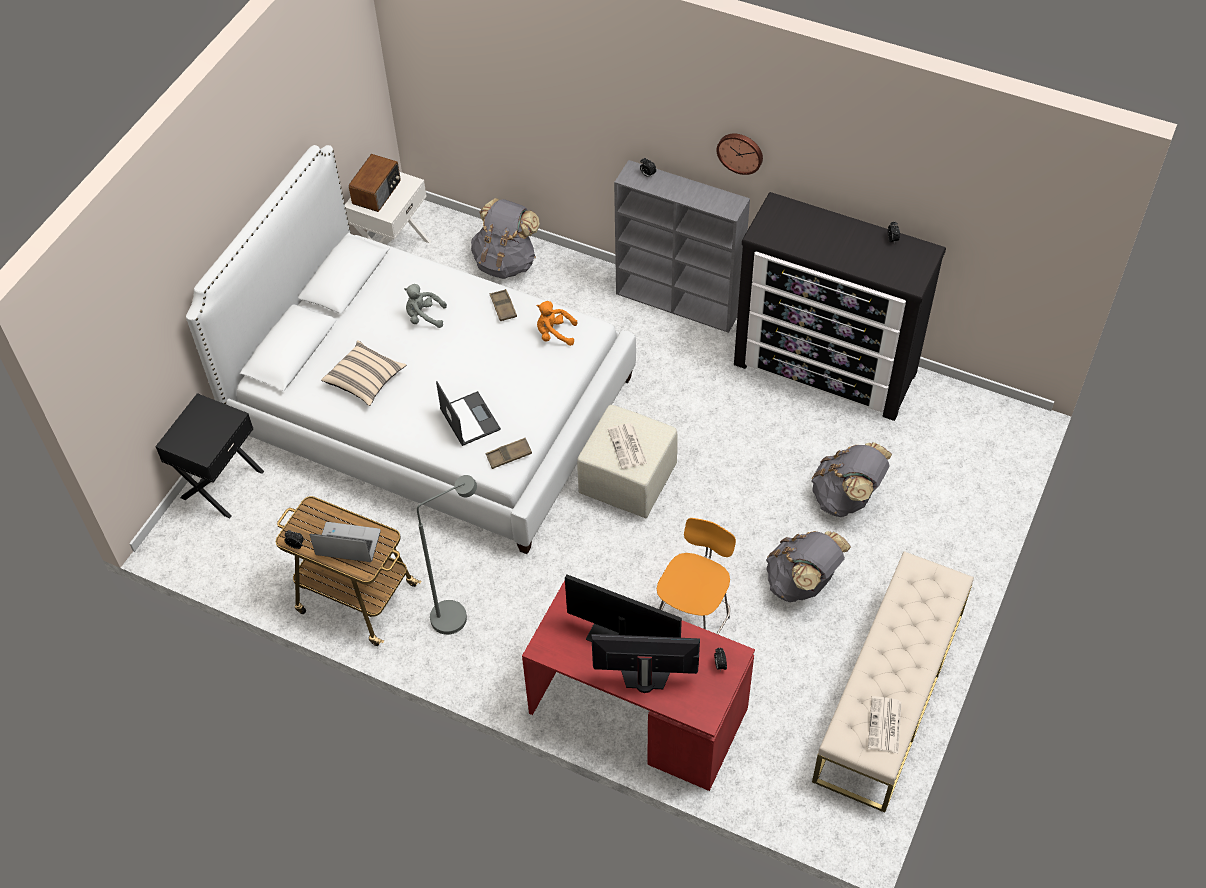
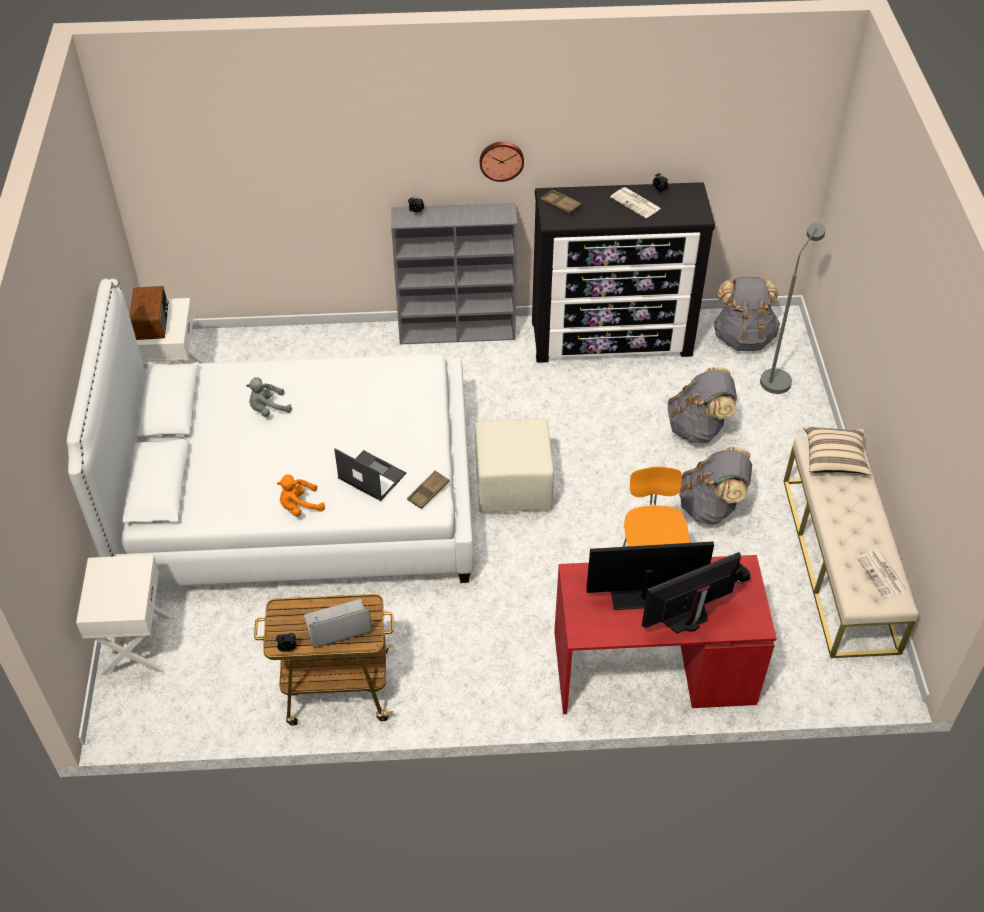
camera: 30 degrees left, 5 degrees down
(221, 484) = (135, 644): black nightstand -> white nightstand
(365, 380) = (249, 482): beige pillow -> beige pillow (834, 459)
(457, 612) = (440, 658): grey floor lamp -> grey floor lamp (777, 376)
(503, 307) = (336, 375): brown tray -> brown tray (560, 204)
(506, 262) = (284, 353): grey backpack -> grey backpack (743, 337)
(554, 334) = (397, 379): orange plush toy -> orange plush toy (300, 506)
(628, 447) = (518, 448): newspaper -> newspaper (636, 203)

